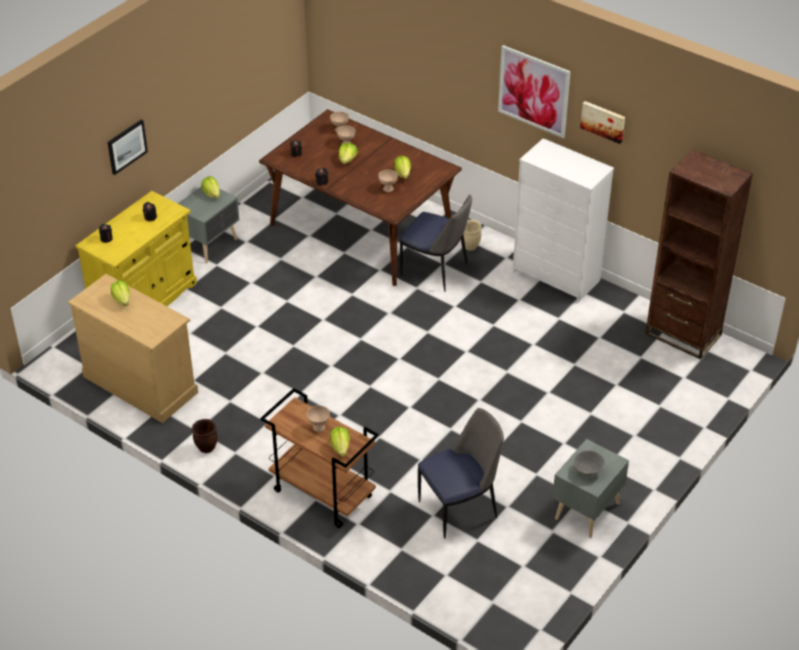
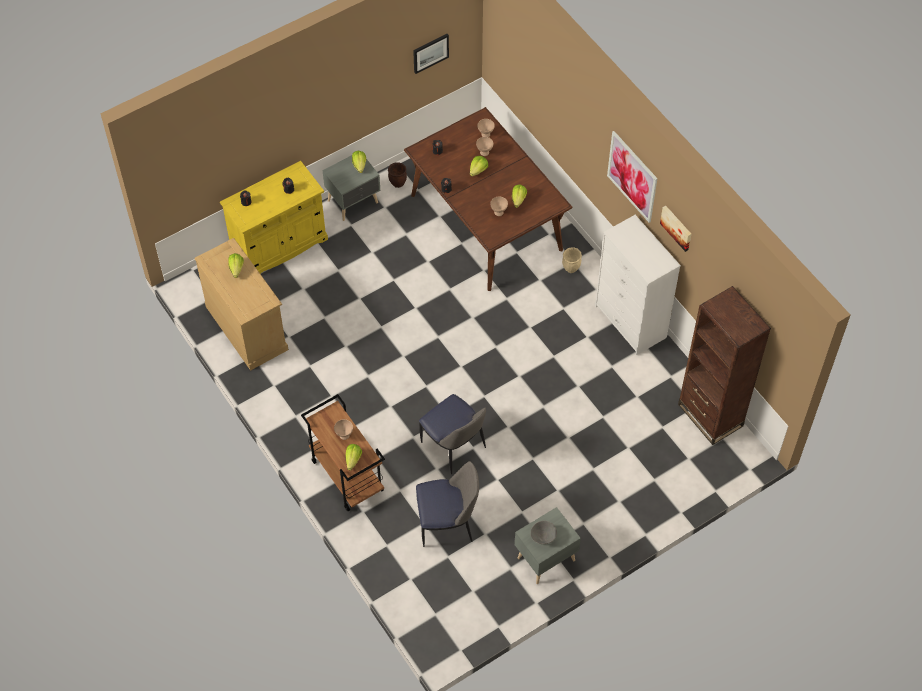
camera: 20 degrees right, 15 degrees up
(126, 146) = (278, 130): picture -> picture (430, 52)
(206, 448) = (275, 404): brown planter -> brown planter (398, 183)
(435, 270) = (530, 285): chair -> chair (454, 447)

